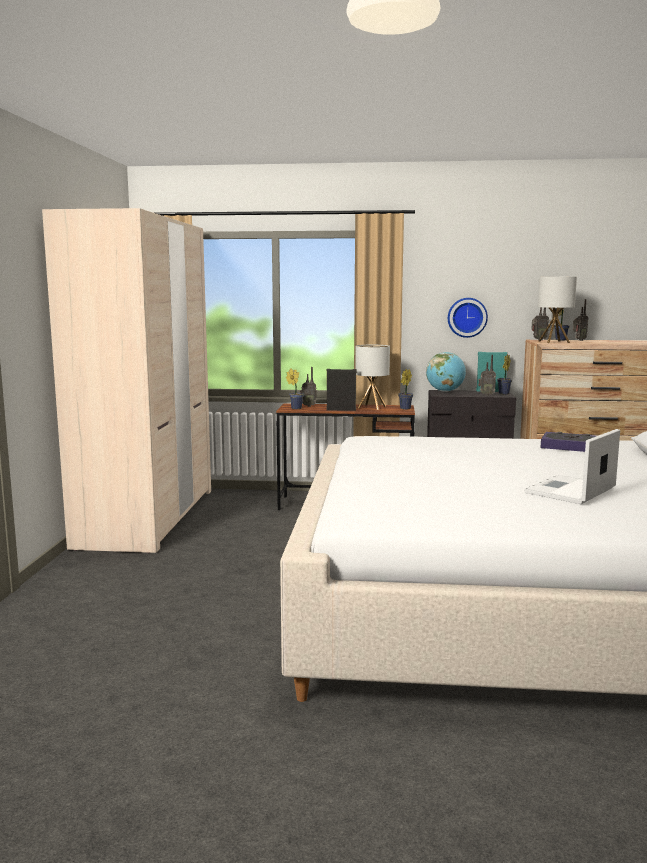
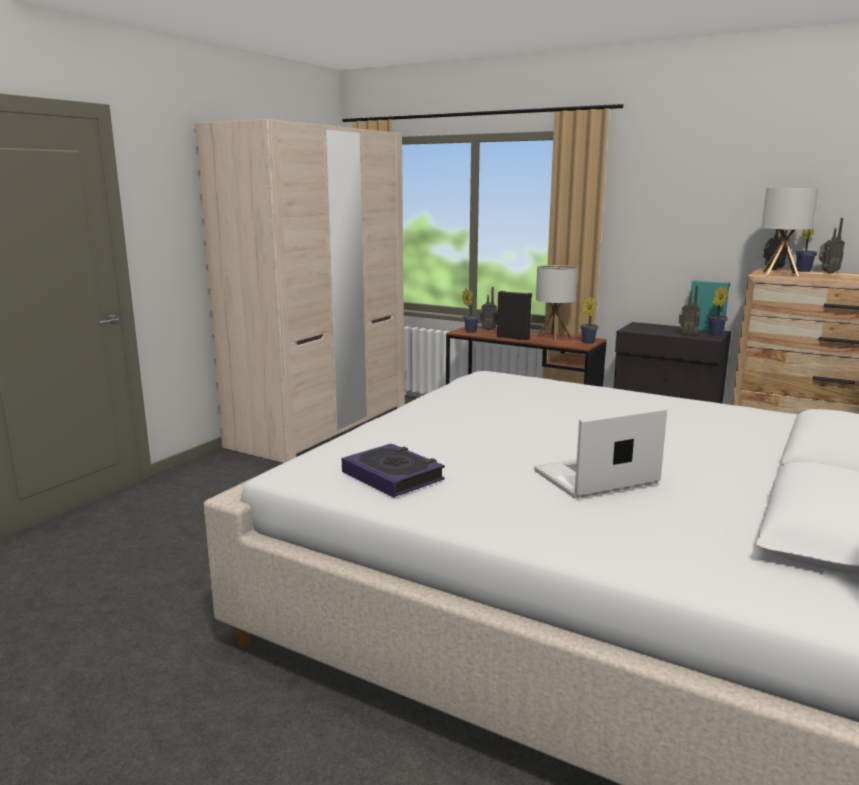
camera: 25 degrees right, 5 degrees up
(445, 391) = (647, 326): globe -> none
(467, 317) = (685, 236): wall clock -> none
(569, 446) = (709, 415): book -> book (393, 476)

